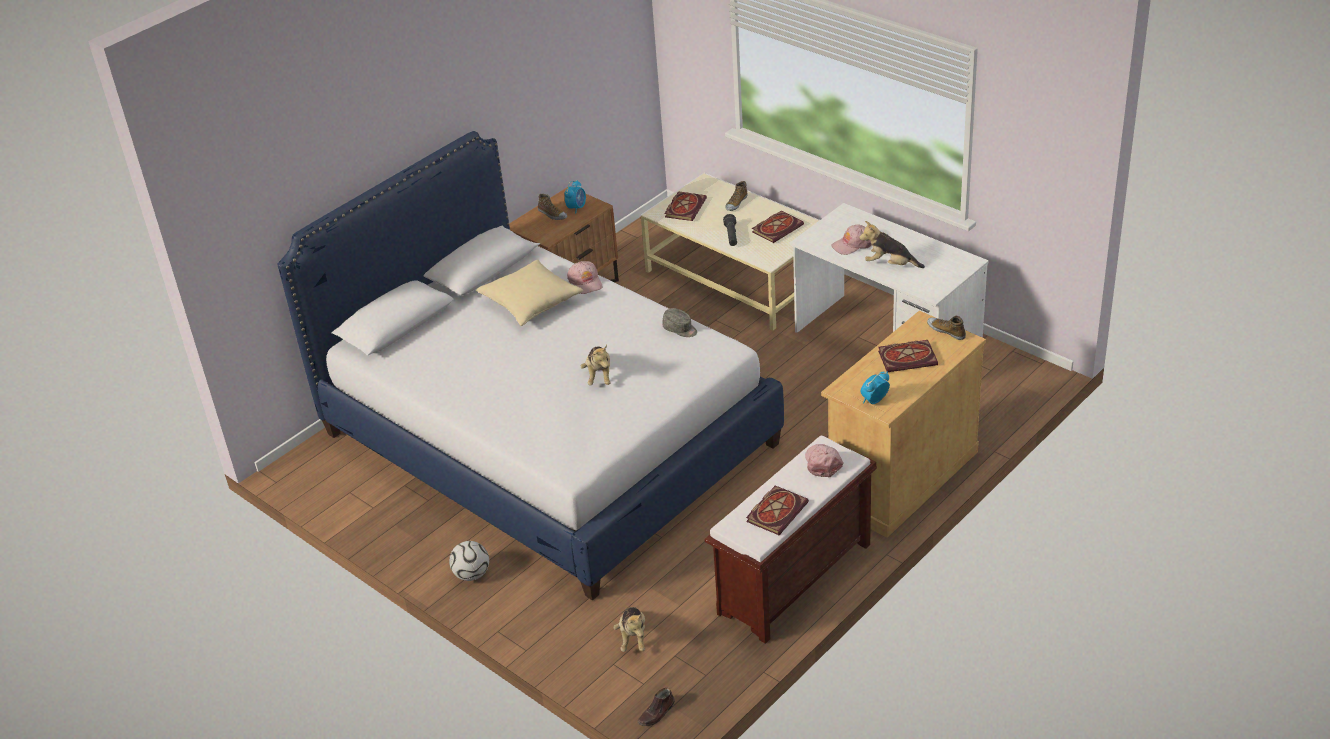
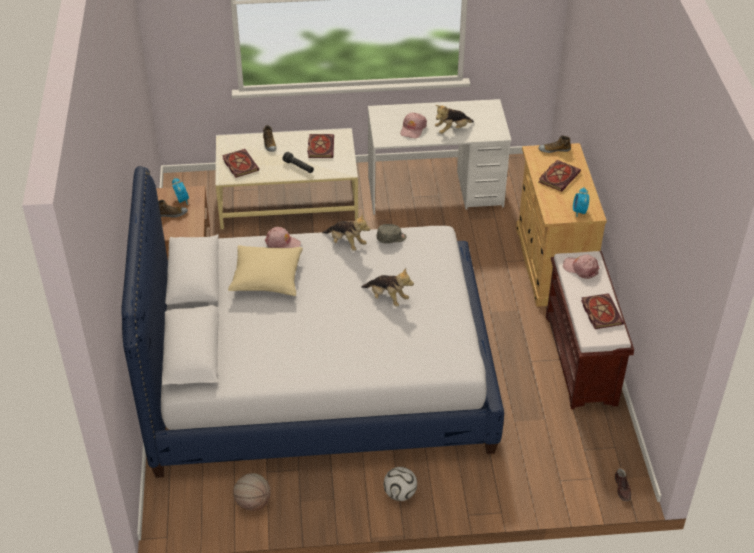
camera: 50 degrees left, 5 degrees up
(362, 501) = (253, 502): none -> basketball
(633, 638) = (548, 457): plush toy -> plush toy (346, 243)

